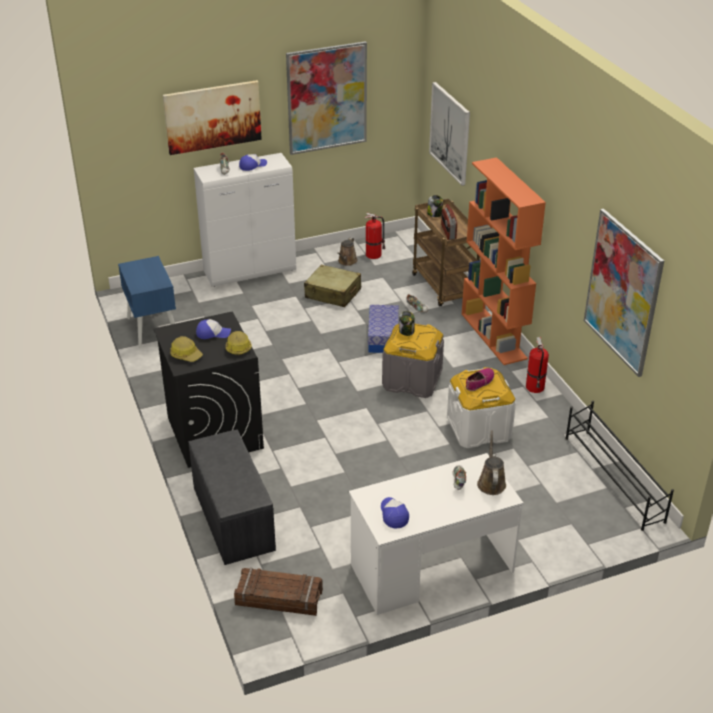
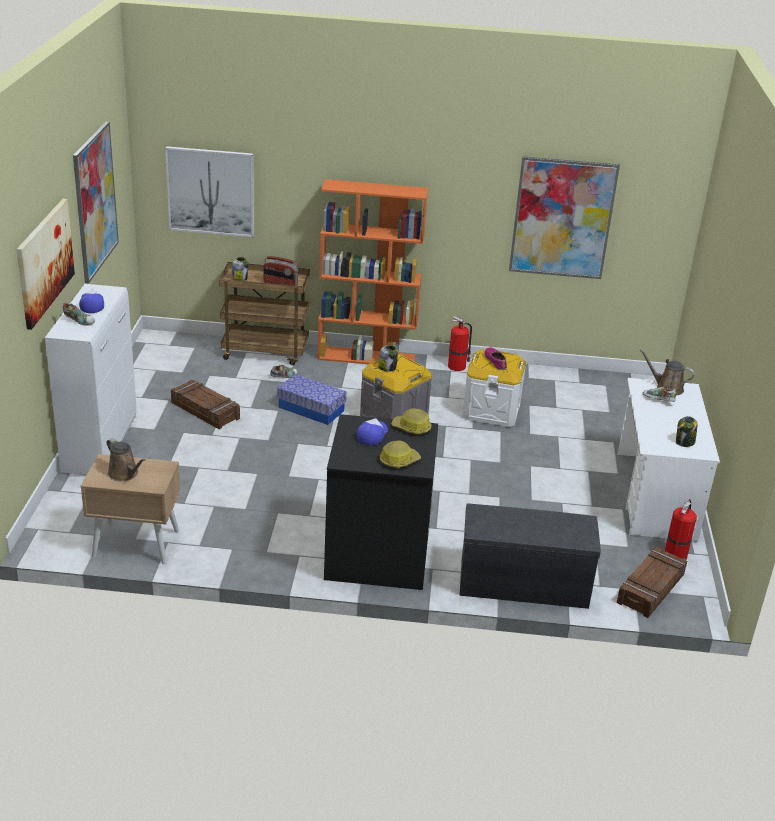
camera: 65 degrees left, 5 degrees down
(152, 328) = (135, 543): blue nightstand -> beige nightstand
(333, 294) = (205, 410): beige suitcase -> crate
(347, 262) = (156, 384): brown watering can -> brown watering can (125, 474)
(374, 254) = (163, 366): fire extinguisher -> fire extinguisher (675, 555)
(393, 514) = (684, 442): cap -> jar
(613, 479) = (598, 379): black shoe rack -> none

